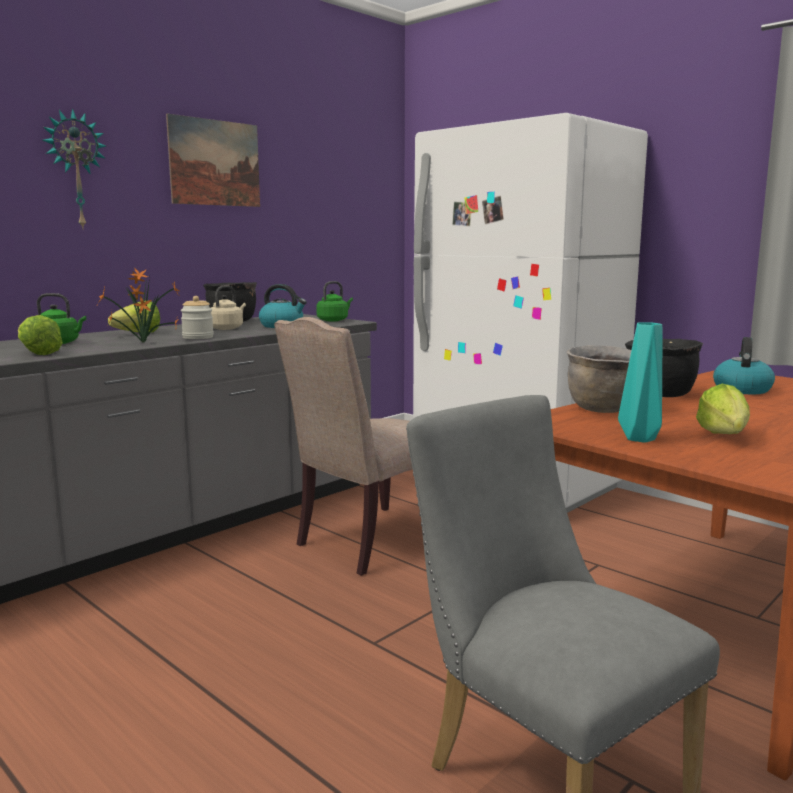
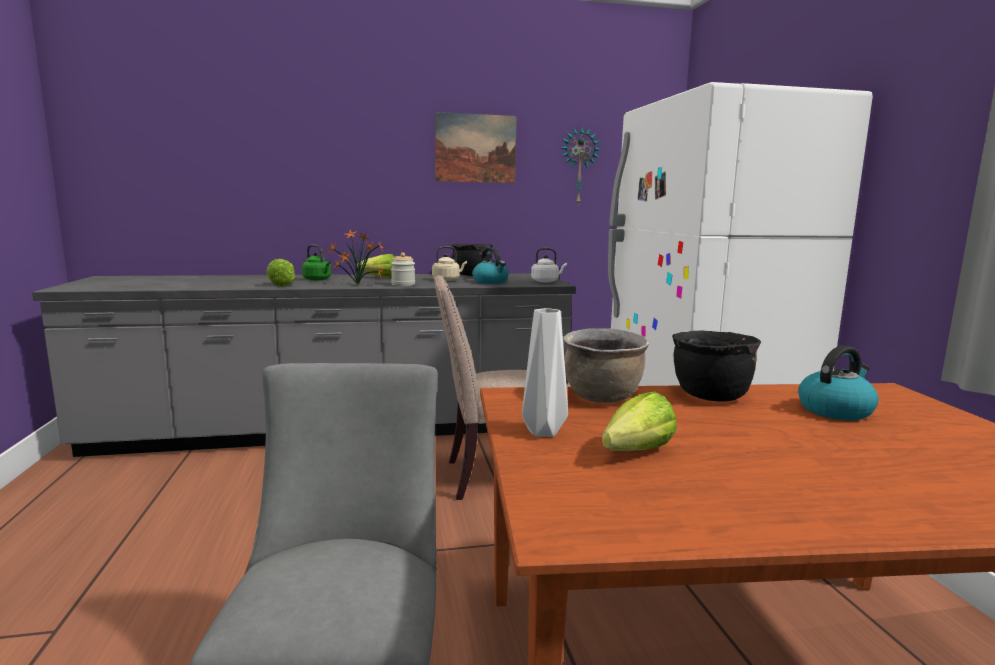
camera: 35 degrees right, 0 degrees up
(75, 170) = (361, 158): wall clock -> wall clock (578, 166)
(334, 320) = (546, 281): green kettle -> white kettle
(637, 438) = (542, 431): turquoise vase -> white vase

